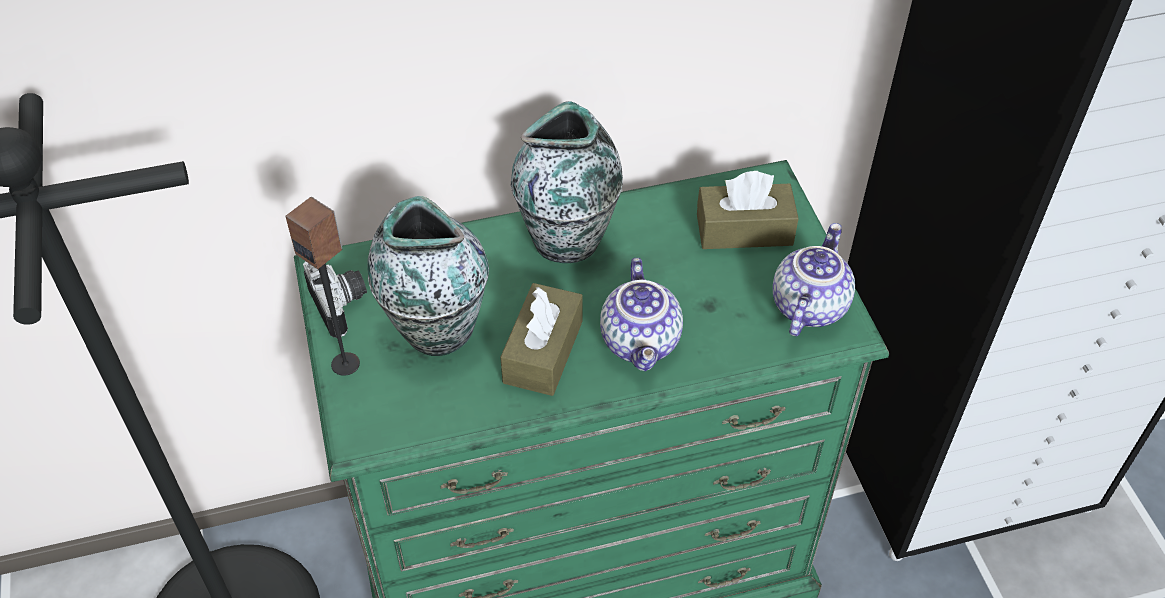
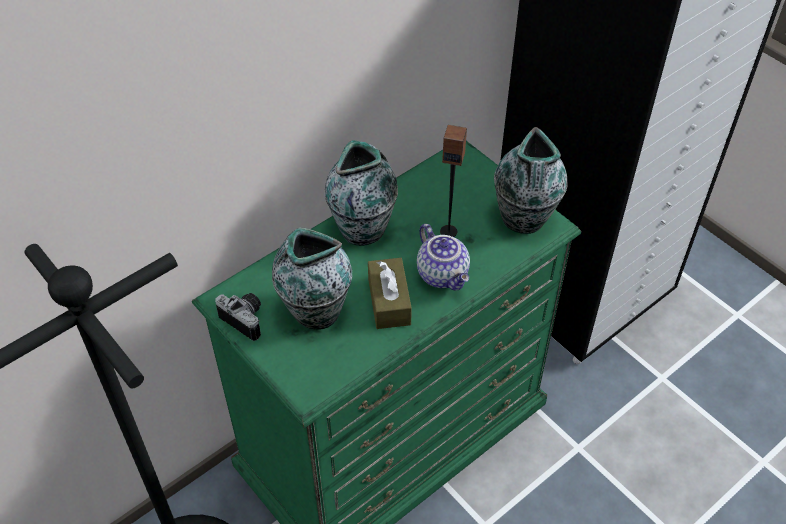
camera: 25 degrees left, 0 degrees up
(346, 363) = (272, 353): speaker -> speaker (448, 231)
(744, 230) = (463, 187): brown tissue box -> none
(807, 305) = (524, 219): teapot -> vase

